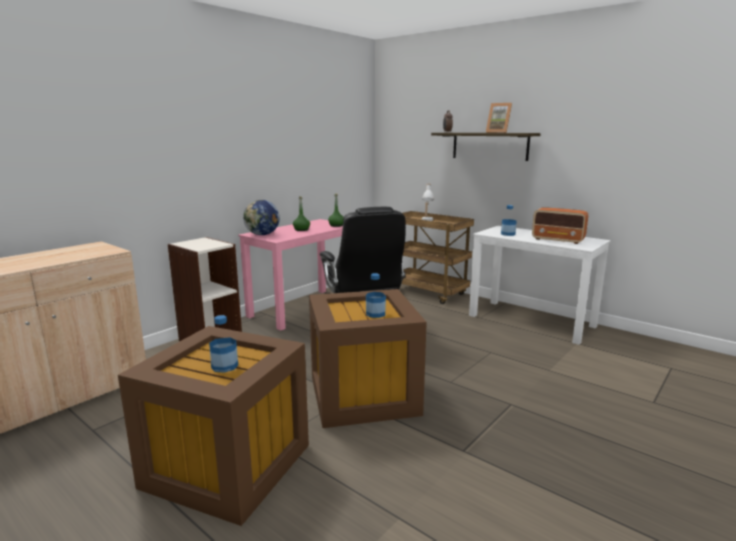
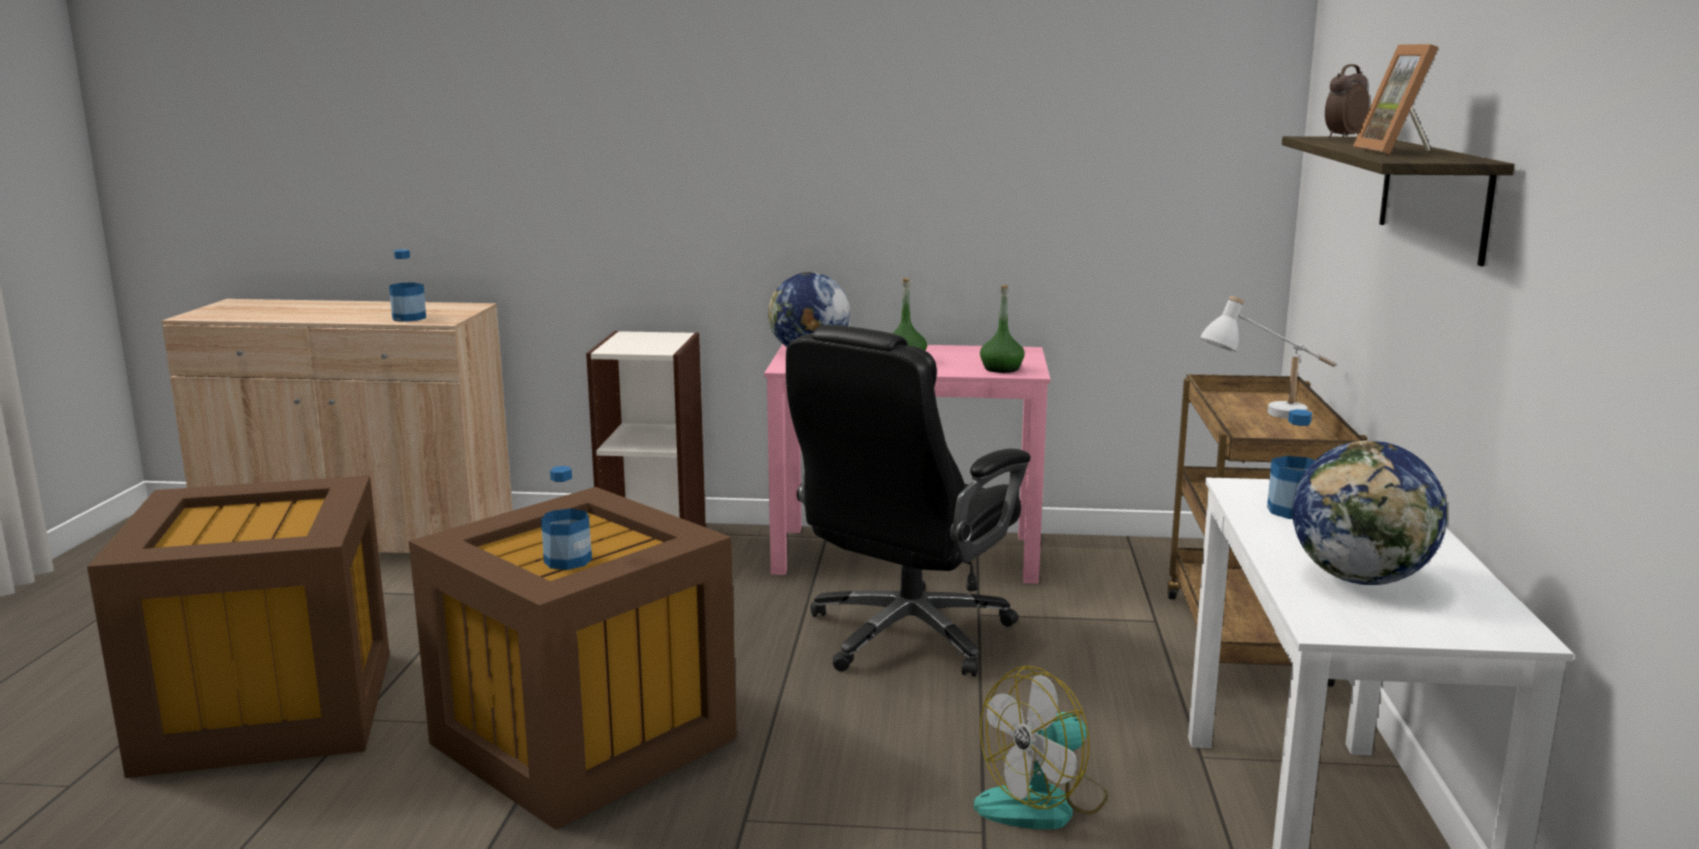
camera: 55 degrees right, 0 degrees up
(224, 366) = (234, 532): bottle -> bottle (409, 318)
(483, 341) = (1043, 802): none -> fan
(558, 240) = (1361, 579): radio -> globe

